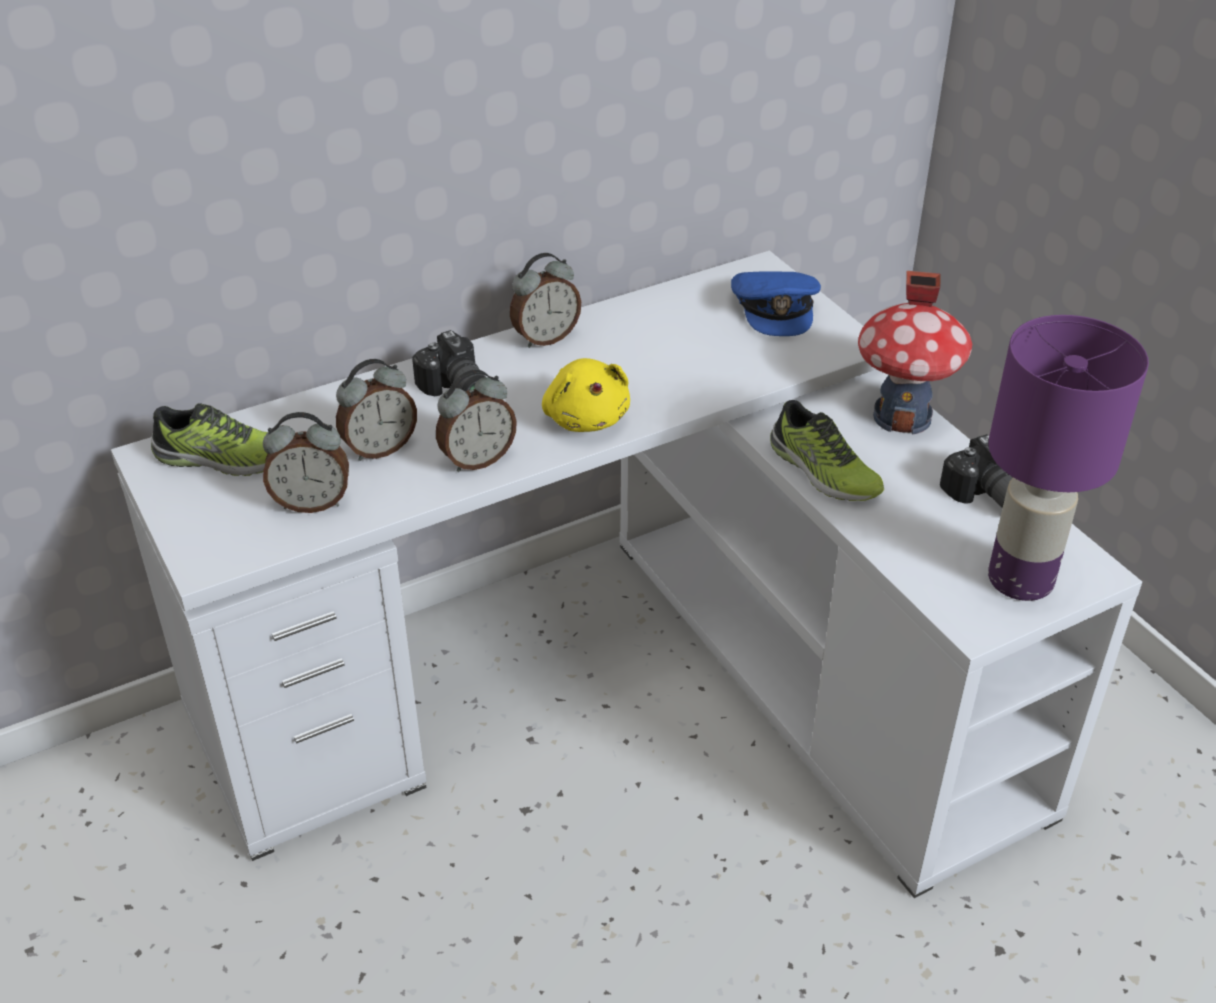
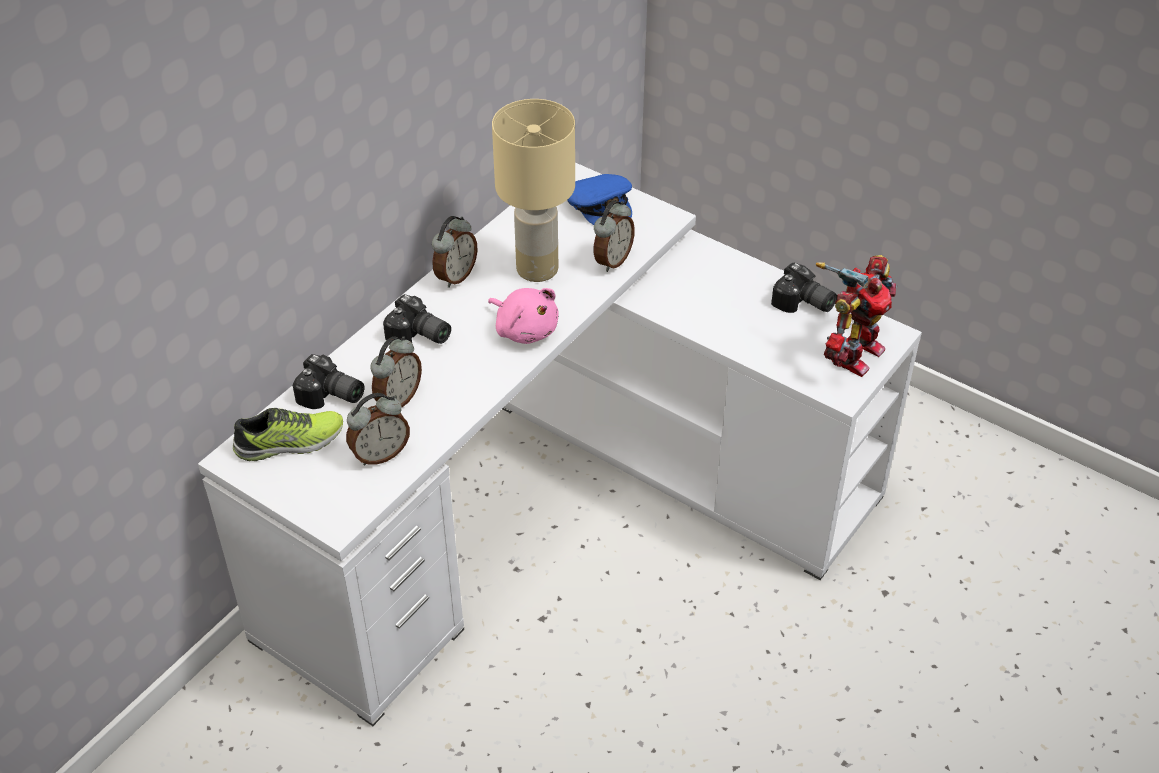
camera: 25 degrees left, 5 degrees up
(307, 424) = (331, 397): none -> camera
(477, 459) = (472, 385): alarm clock -> alarm clock (612, 260)
(586, 417) = (525, 329): yellow plush toy -> pink plush toy
(650, 357) = (538, 269): none -> beige table lamp
(822, 471) = (693, 318): shoe -> none
(902, 417) = (721, 262): toy house -> none
(1020, 578) = (852, 353): purple table lamp -> toy robot

